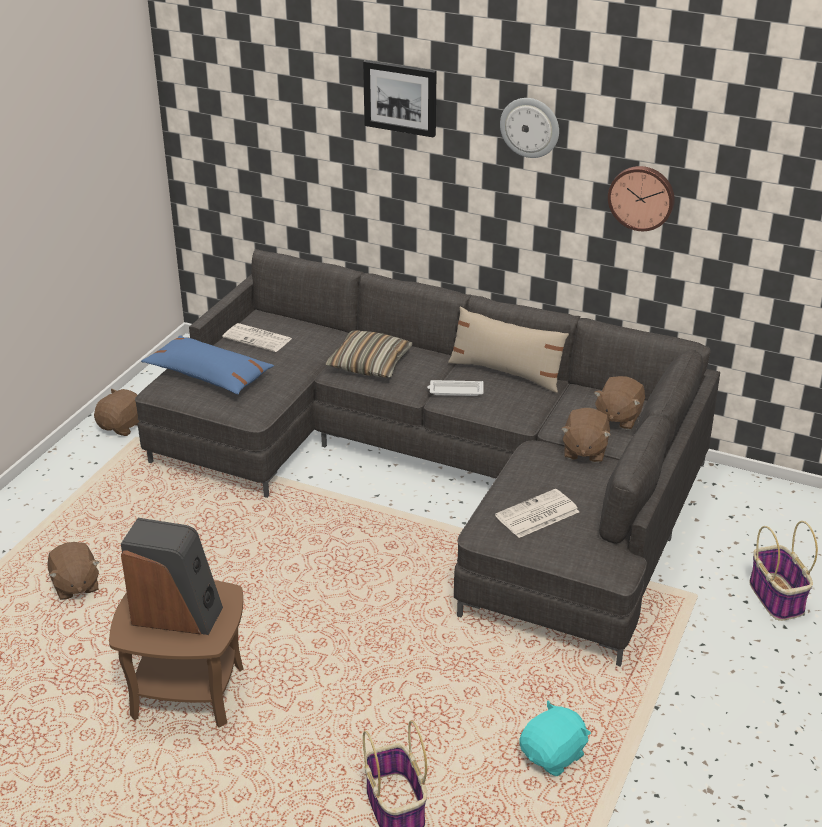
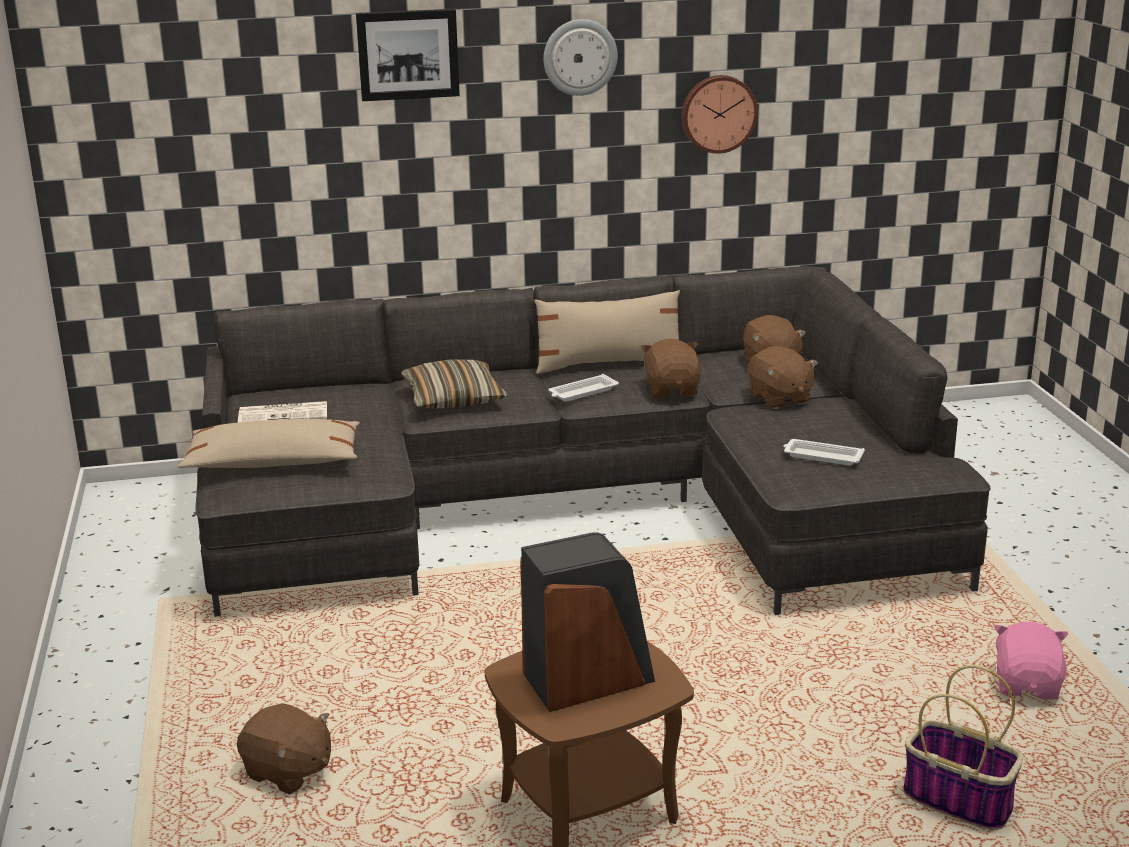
camera: 35 degrees left, 10 degrees down
(122, 426) = (125, 595): brown plush toy -> brown plush toy (672, 390)
(209, 375) = (274, 462): blue pillow -> beige pillow
(536, 515) = (822, 456): newspaper -> white tray
(553, 755) = (1027, 685): turquoise plush toy -> pink plush toy
(777, 598) = (1019, 490): basket -> none

